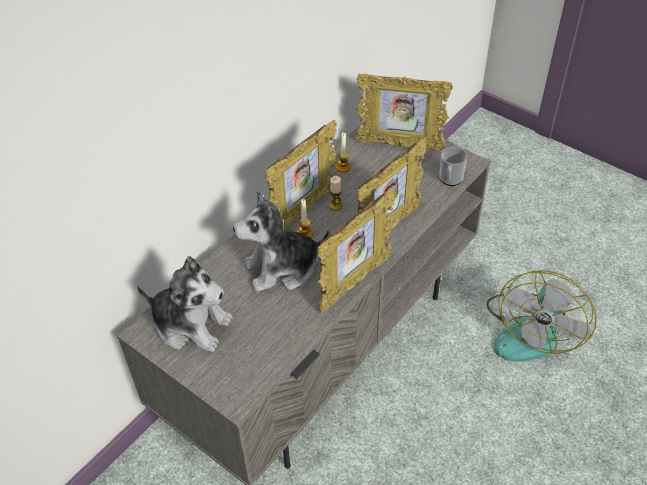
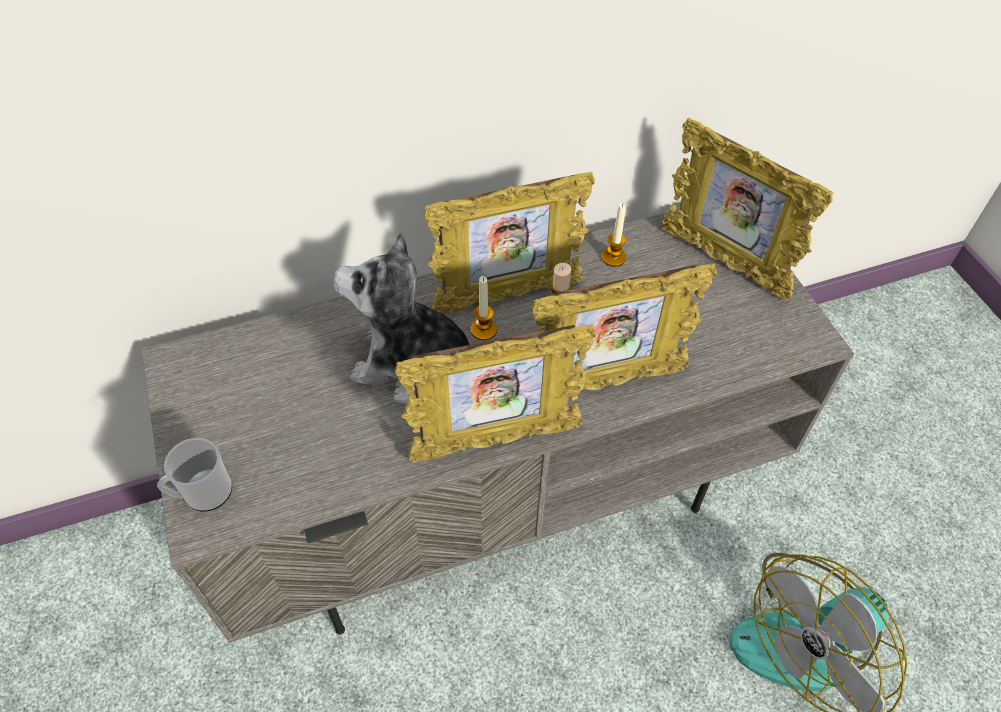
camera: 30 degrees right, 5 degrees up
(191, 324) = (236, 383): plush toy -> none
(450, 180) = (763, 353): mug -> mug (203, 494)

